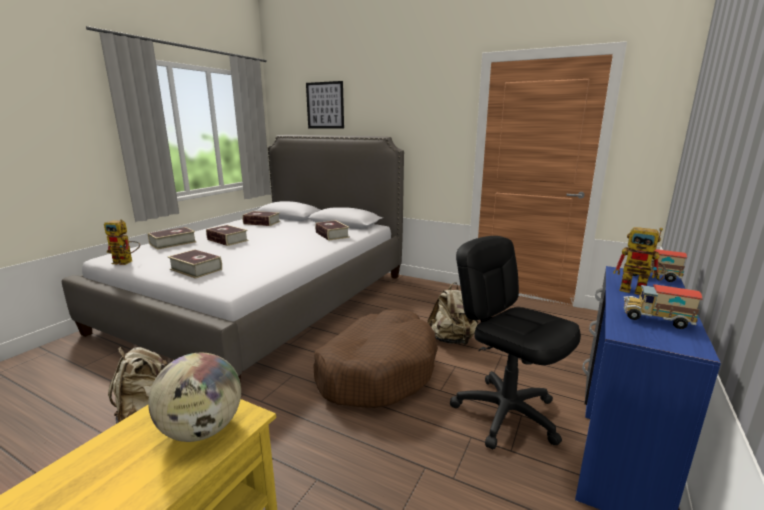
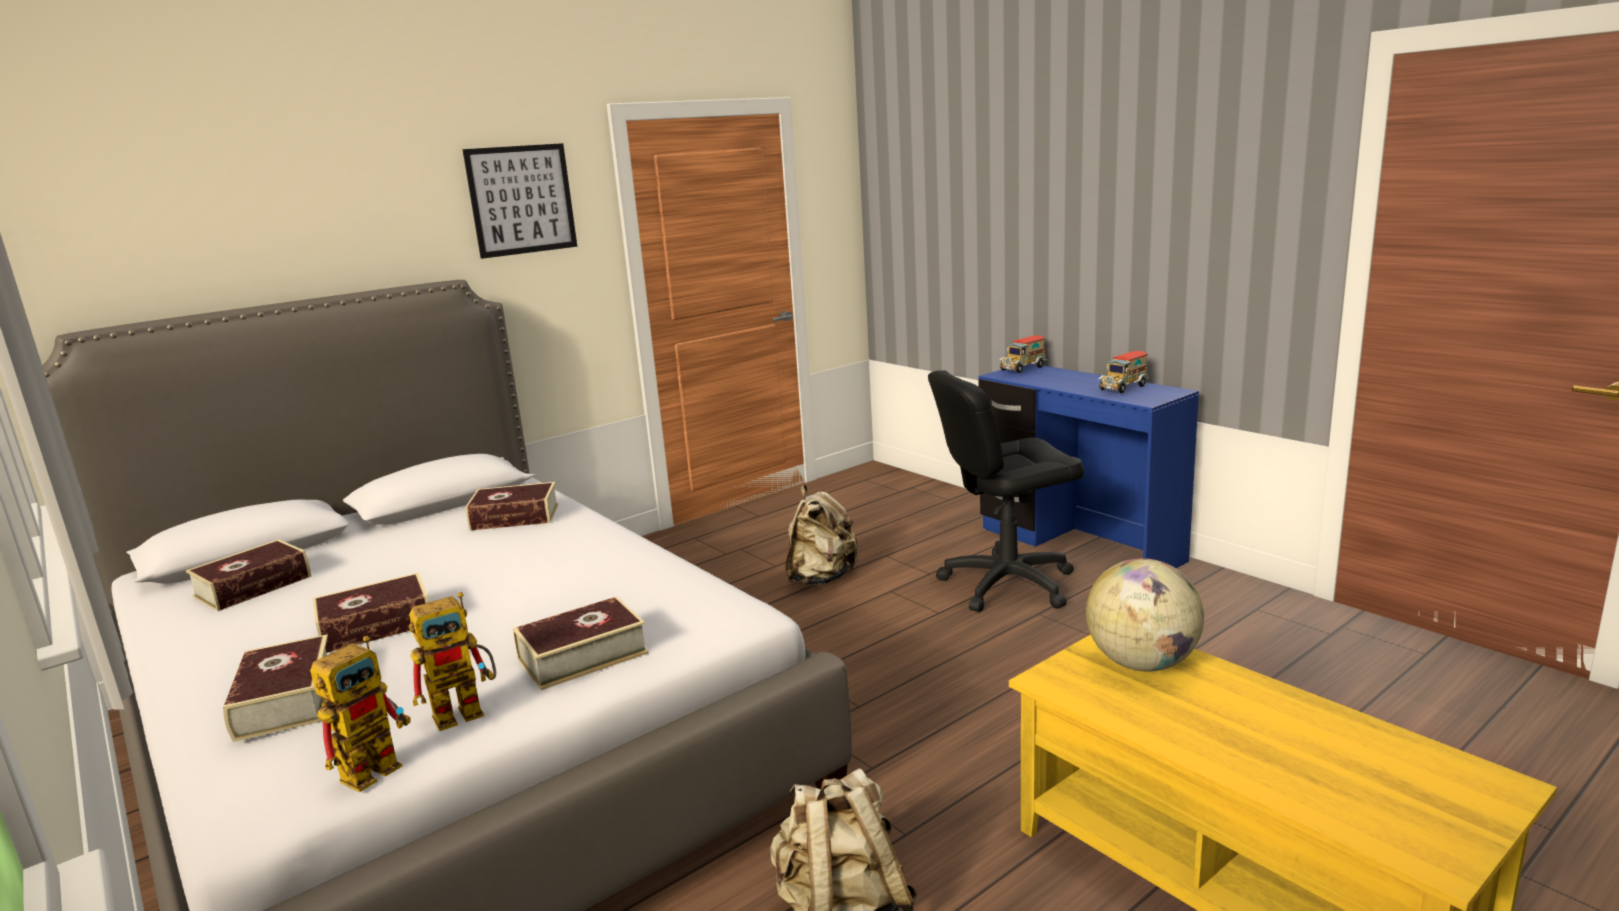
camera: 65 degrees left, 0 degrees up
(325, 105) = (232, 226): picture -> picture (521, 200)
(377, 371) = (858, 650): brown dog bed -> none
(639, 291) = (1056, 380): toy robot -> toy robot (468, 710)

